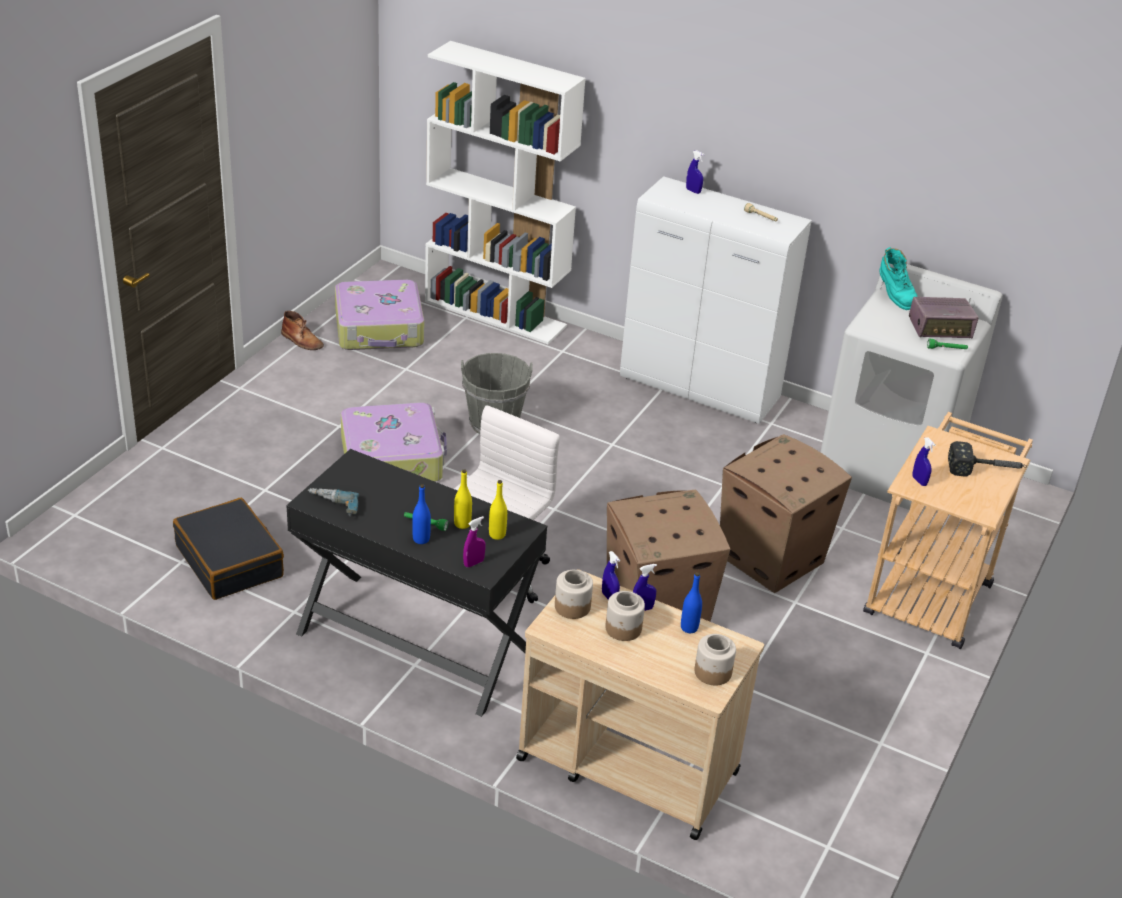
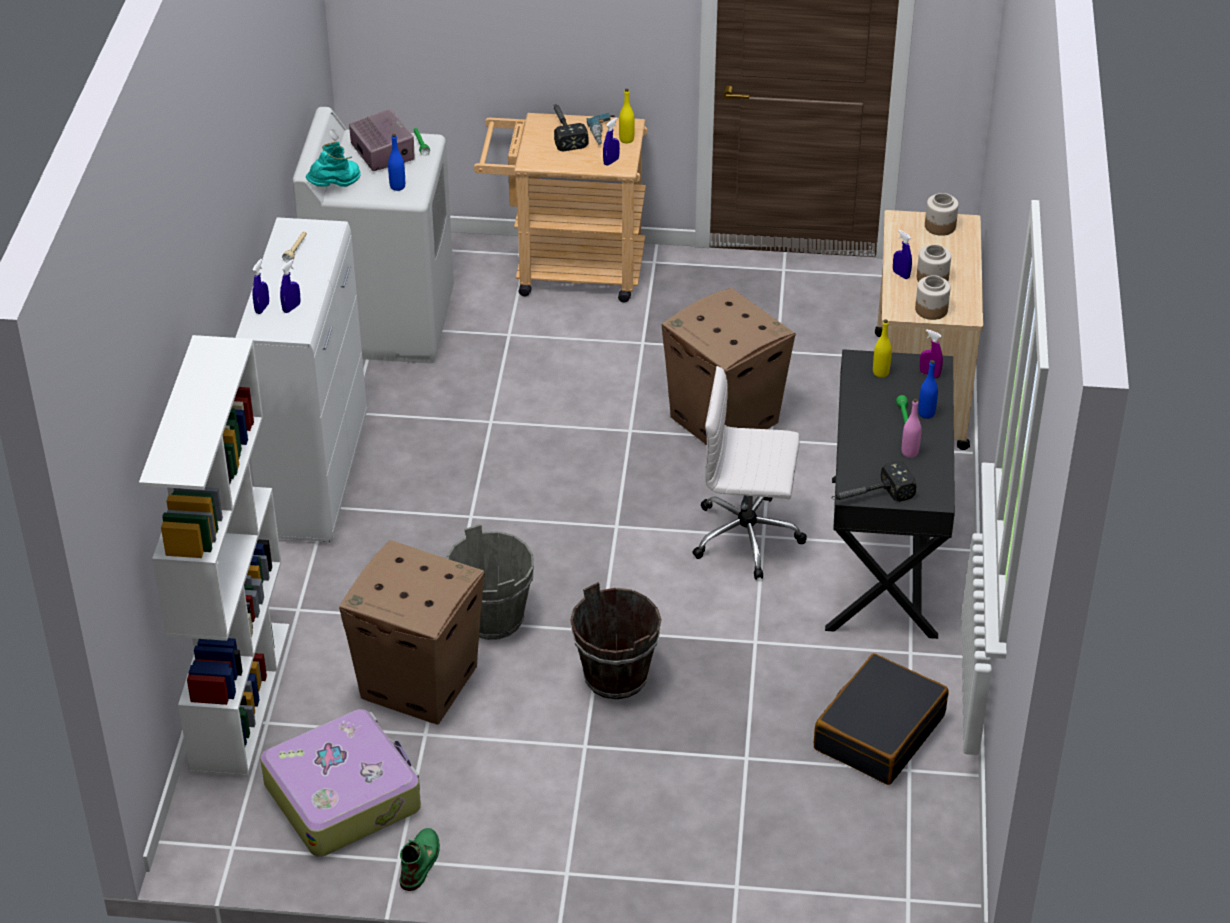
camera: 110 degrees left, 5 degrees up
(302, 340) = (420, 861): brown boot -> green boot
(332, 506) = (931, 482): power drill -> power drill (604, 133)
(344, 468) = (869, 496): none -> hammer
(378, 509) = (909, 452): none -> pink bottle
(392, 458) = (615, 677): suitcase -> brown bucket
(462, 524) = (884, 397): yellow bottle -> yellow bottle (626, 139)
(609, 597) = (902, 294): blue spray bottle -> blue spray bottle (291, 308)
(689, 628) = (901, 247): blue bottle -> blue bottle (397, 186)
(769, 559) = (591, 368): cardboard box -> cardboard box (420, 682)

